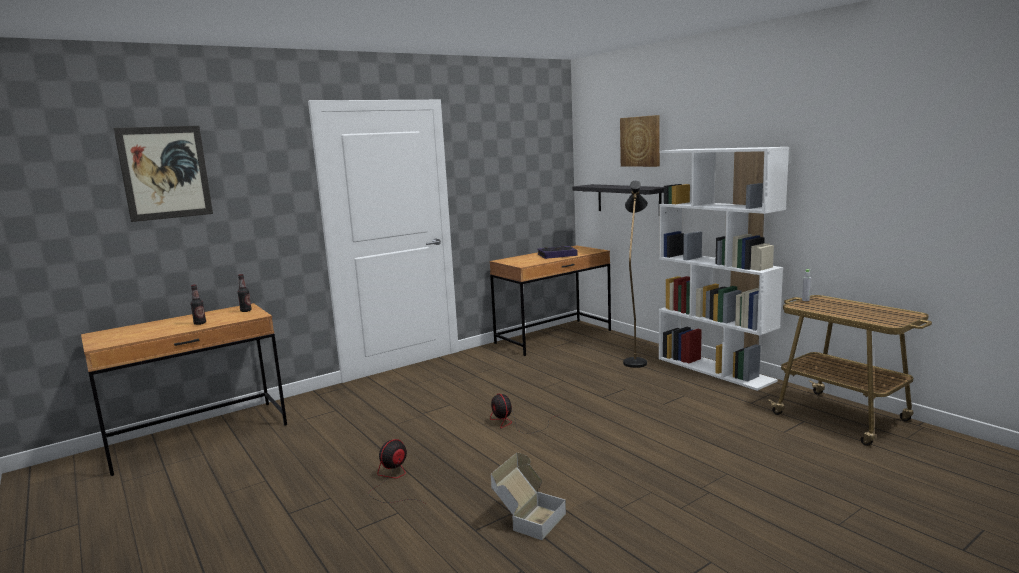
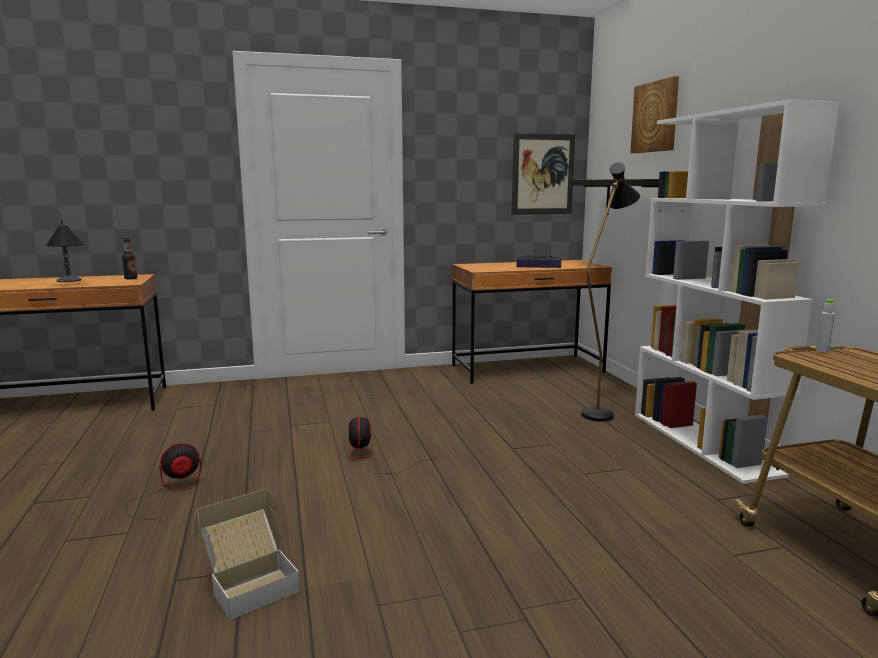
camera: 20 degrees right, 0 degrees up
(165, 172) = (66, 120): picture -> picture (543, 174)
(200, 323) = (70, 283): bottle -> table lamp

